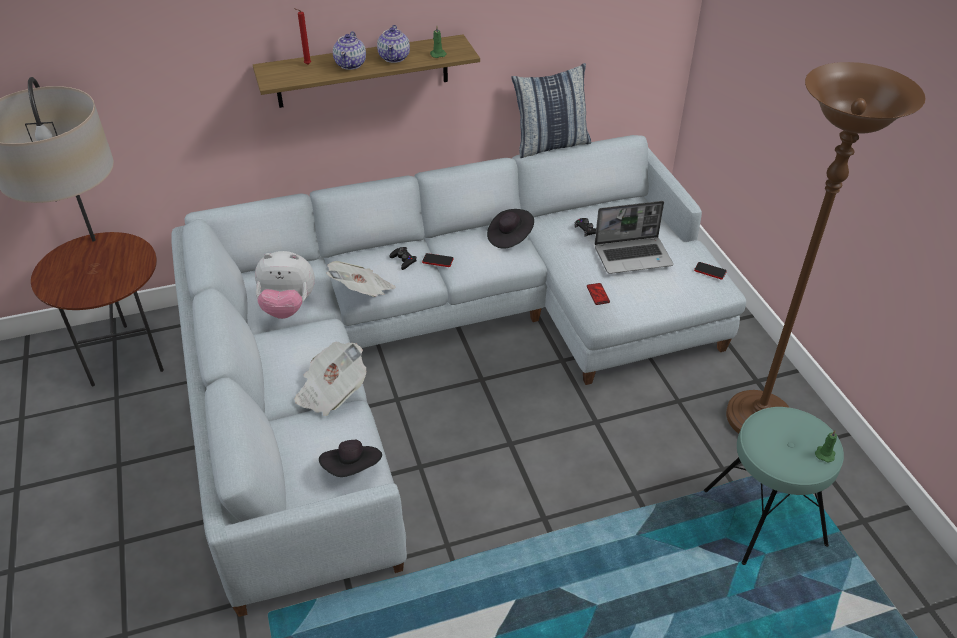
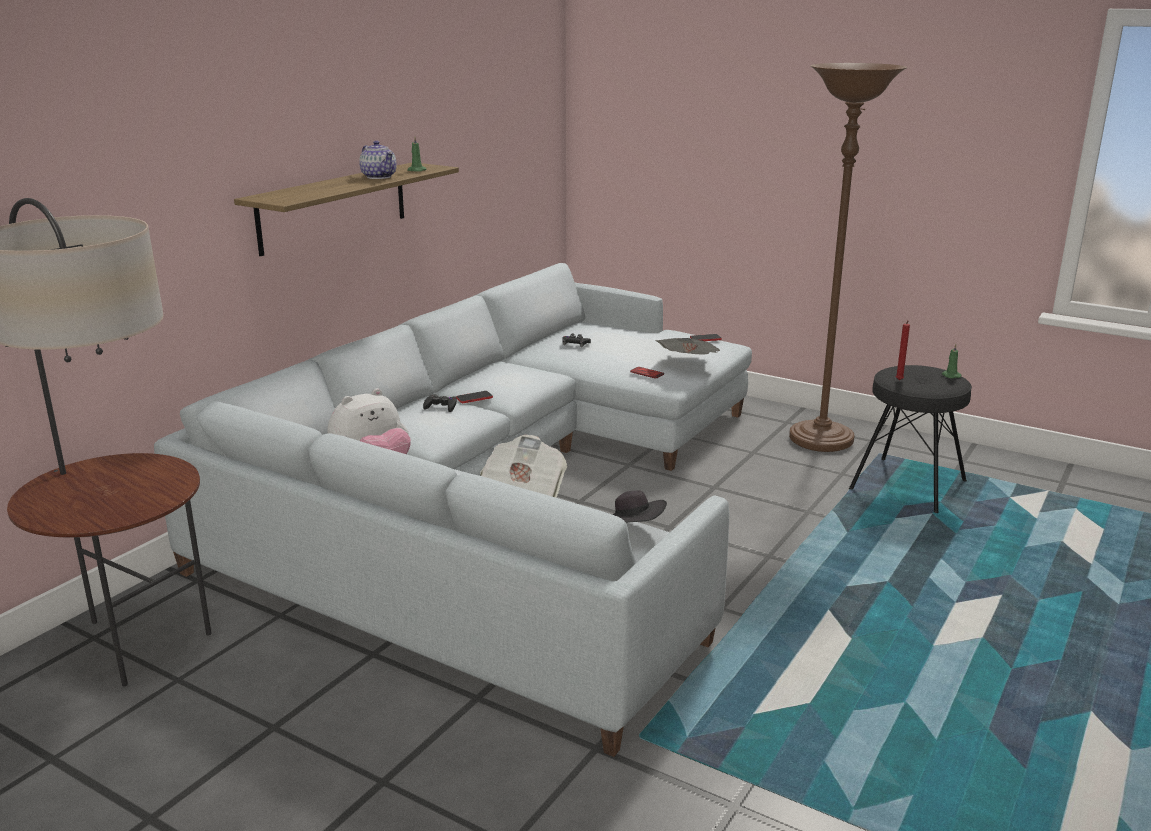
camera: 40 degrees left, 20 degrees down
(306, 65) = (297, 190): red candle -> red candle (899, 380)
(351, 64) = (344, 184): teapot -> none
(362, 292) = (436, 435): newspaper -> newspaper (688, 363)
(510, 237) = (516, 367): black hat -> none
(551, 145) = (496, 281): pillow -> none
(633, 256) = (638, 346): laptop -> none
(764, 517) = (908, 485): turquoise stool -> black stool

